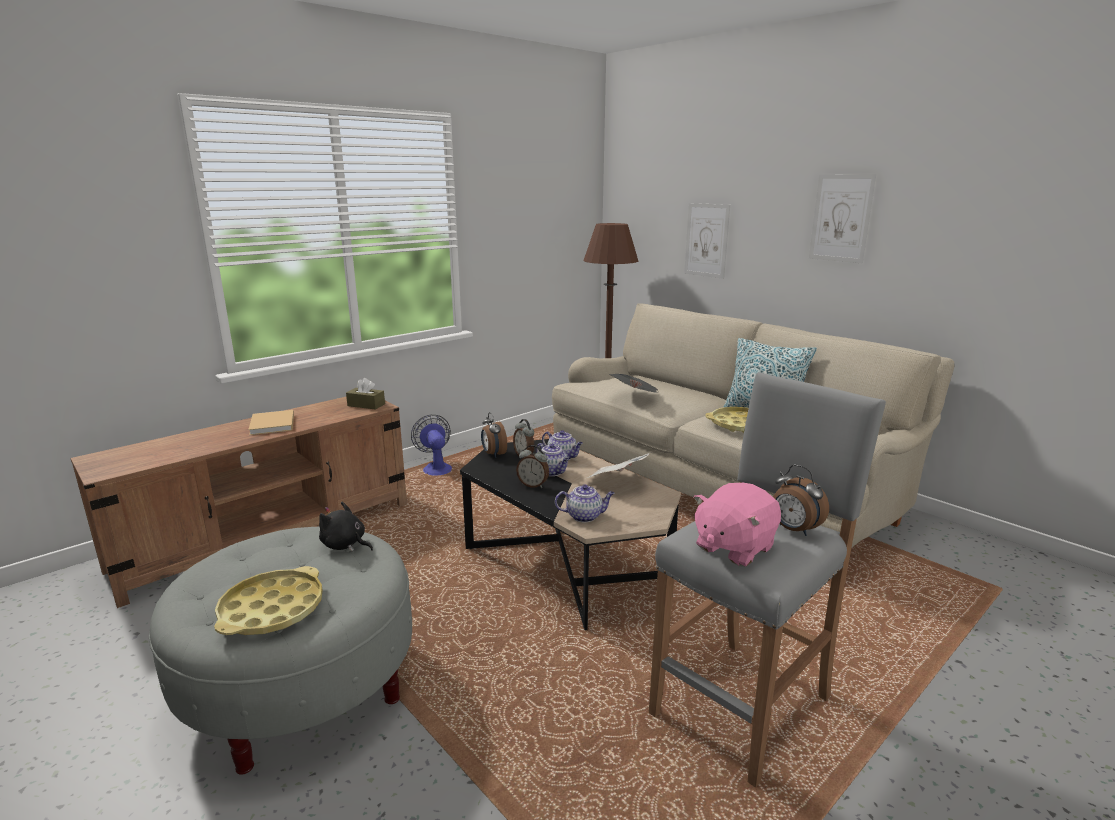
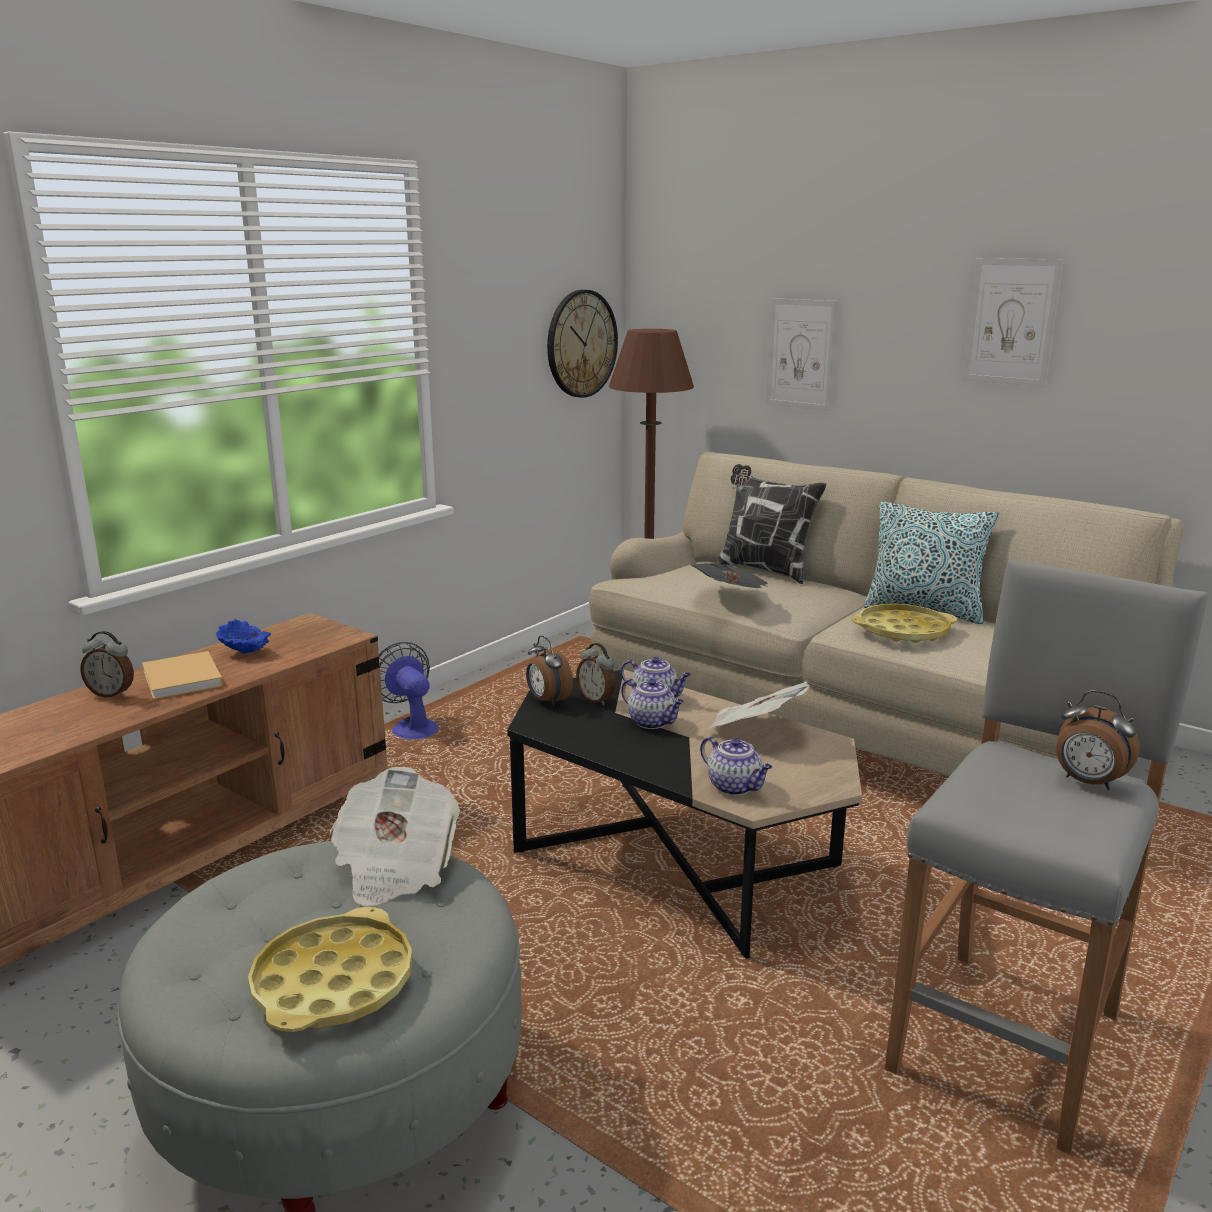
camera: 10 degrees left, 0 degrees up
(316, 412) = (245, 652): none -> blue bowl
(345, 545) = (395, 866): black plush toy -> newspaper
(366, 405) = (322, 635): brown tissue box -> none
(533, 485) = (633, 745): alarm clock -> alarm clock (112, 694)
(569, 232) = (581, 344): none -> wall clock
(585, 516) = (735, 787): teapot -> teapot turned 60 degrees clockwise
(668, 382) = (764, 570): none -> pillow
(733, 547) = (1023, 815): pink plush toy -> none

